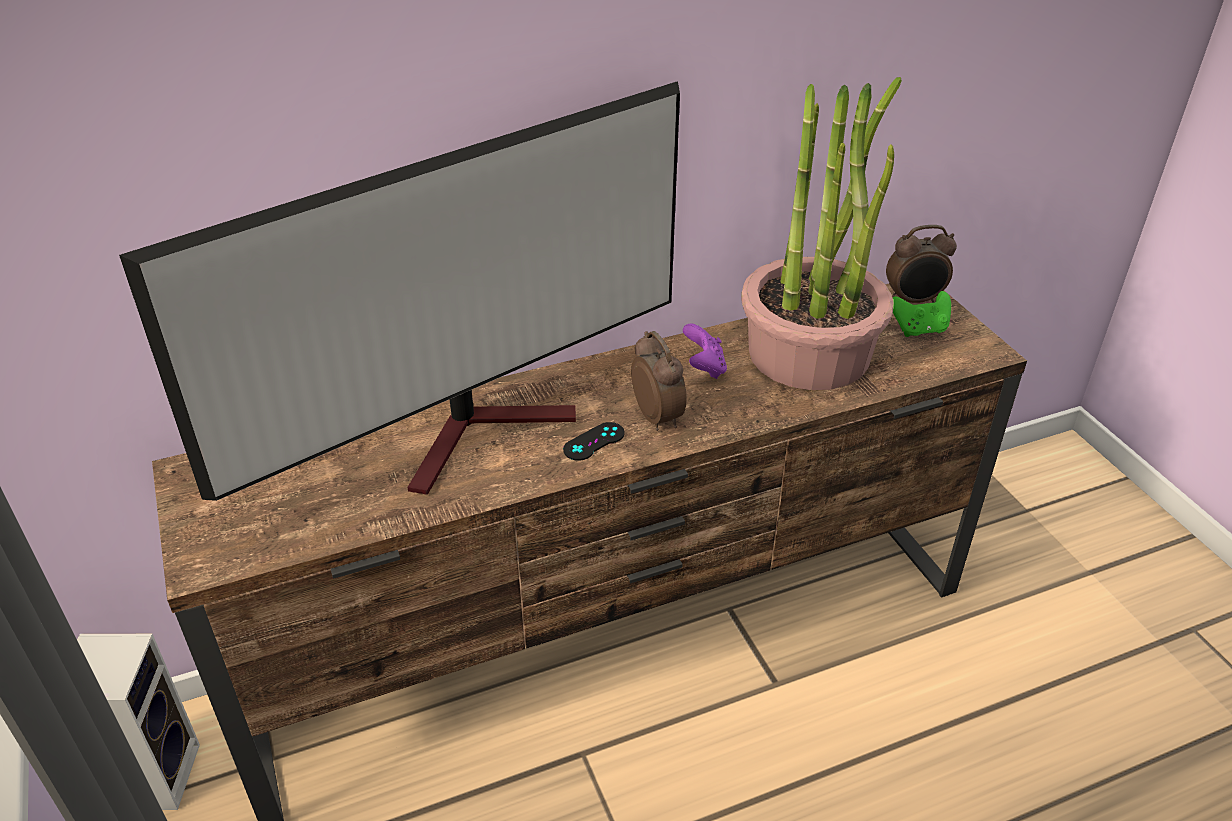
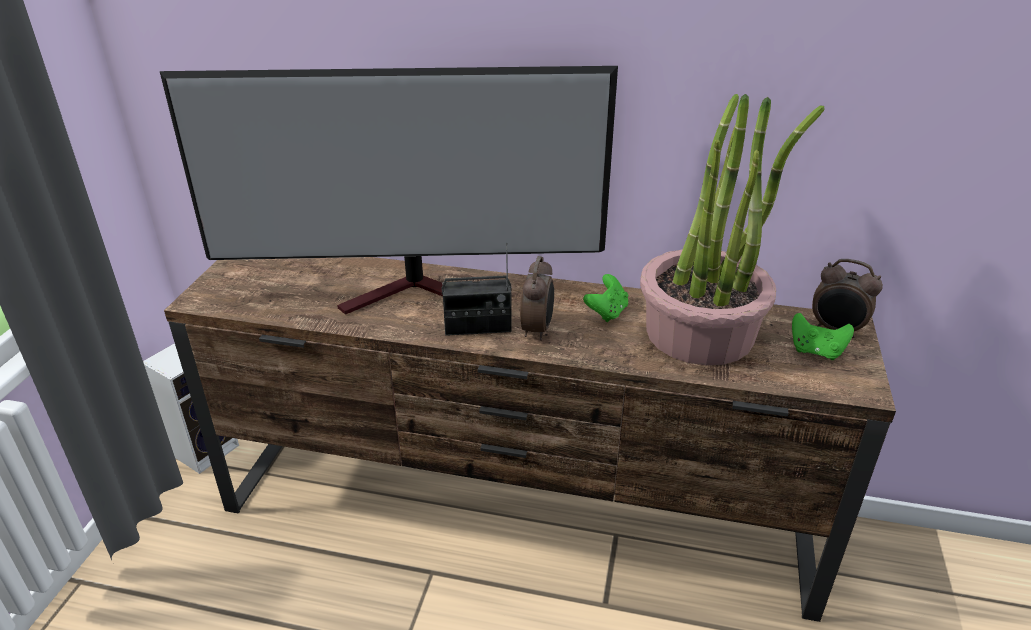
camera: 35 degrees right, 5 degrees down
(594, 441) = (477, 327): black game controller -> radio
(704, 368) = (607, 312): purple game controller -> green game controller

